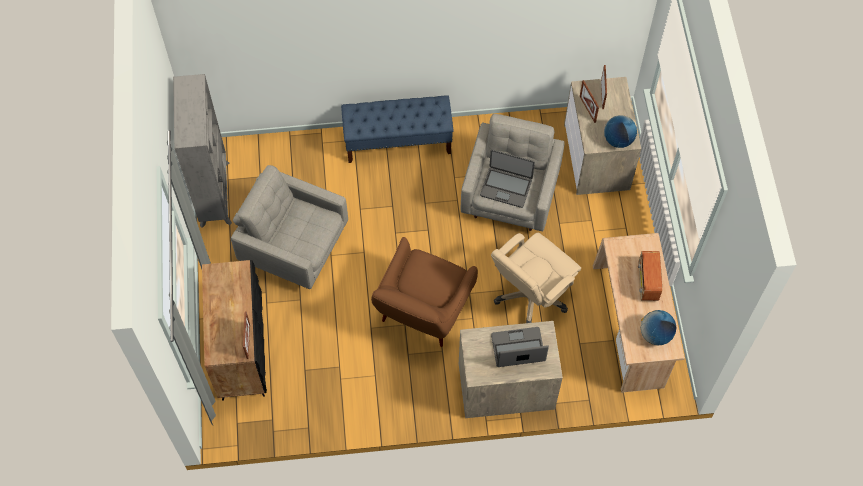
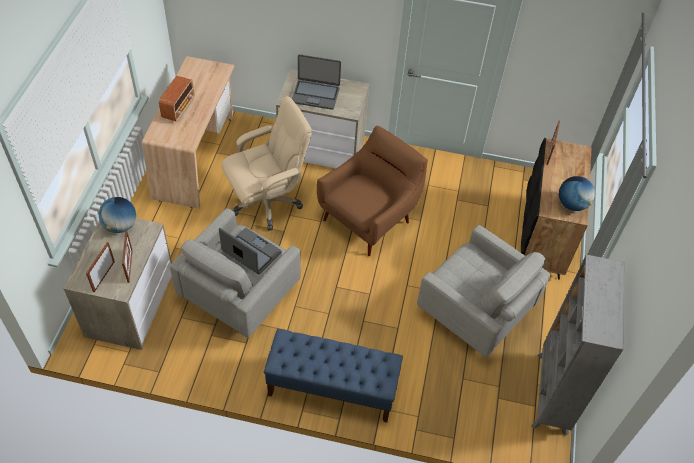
camera: 165 degrees left, 10 degrees down
(655, 334) = (198, 74): globe -> globe (572, 204)

